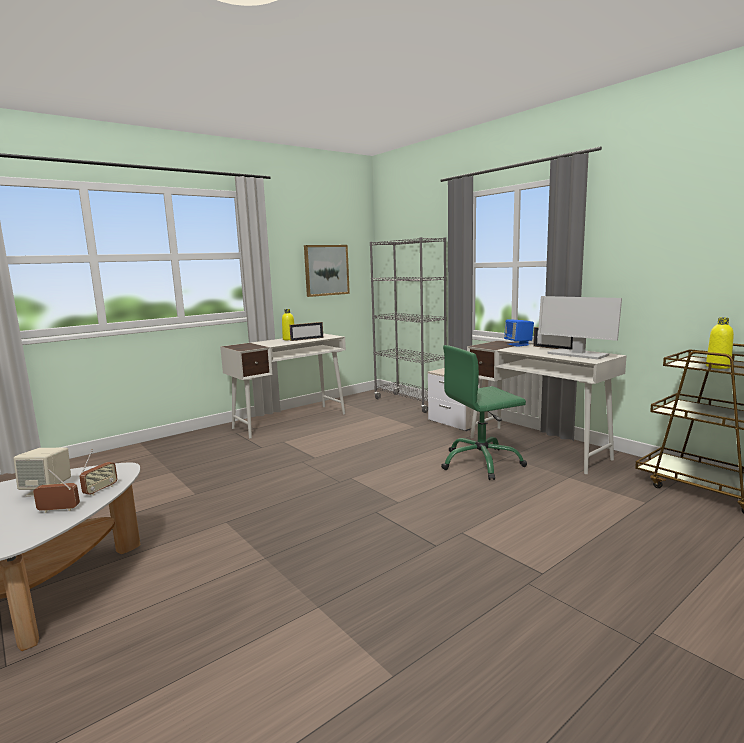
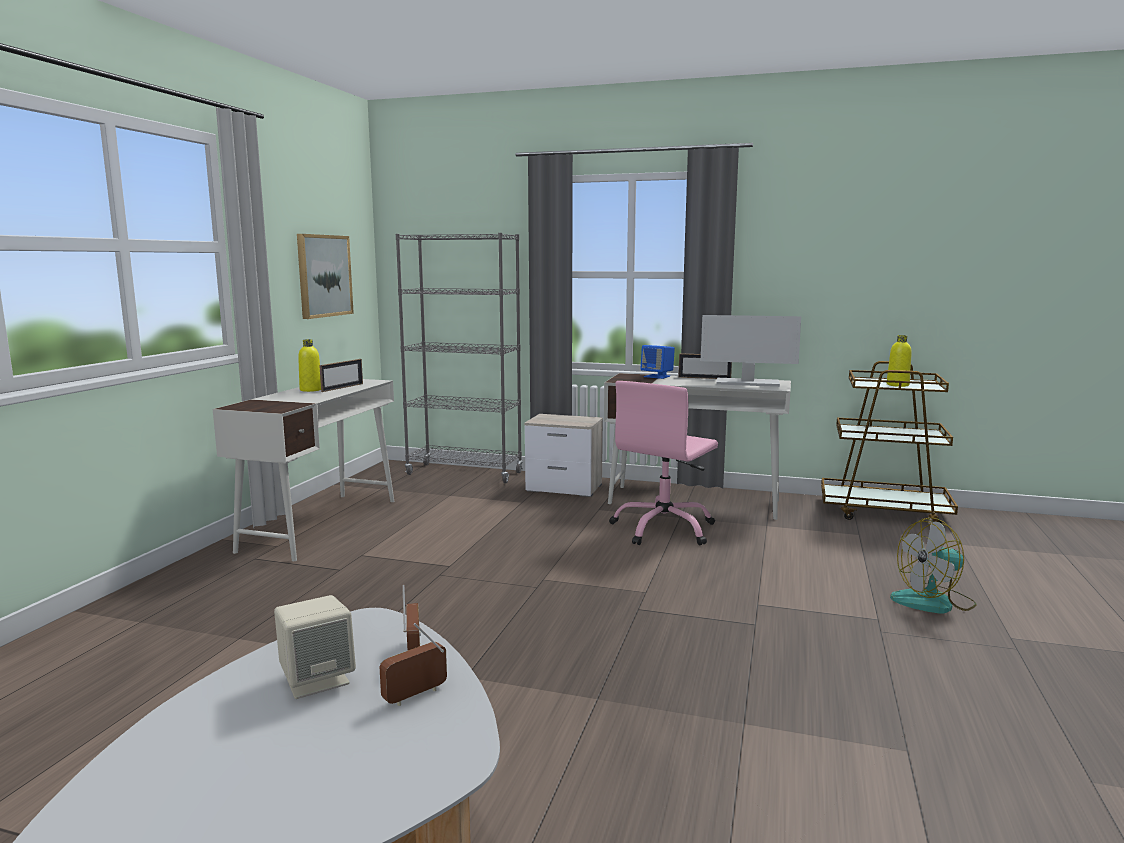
camera: 35 degrees left, 0 degrees up
(481, 463) = (664, 529): green office chair -> pink office chair
(623, 576) = (934, 602): none -> fan

